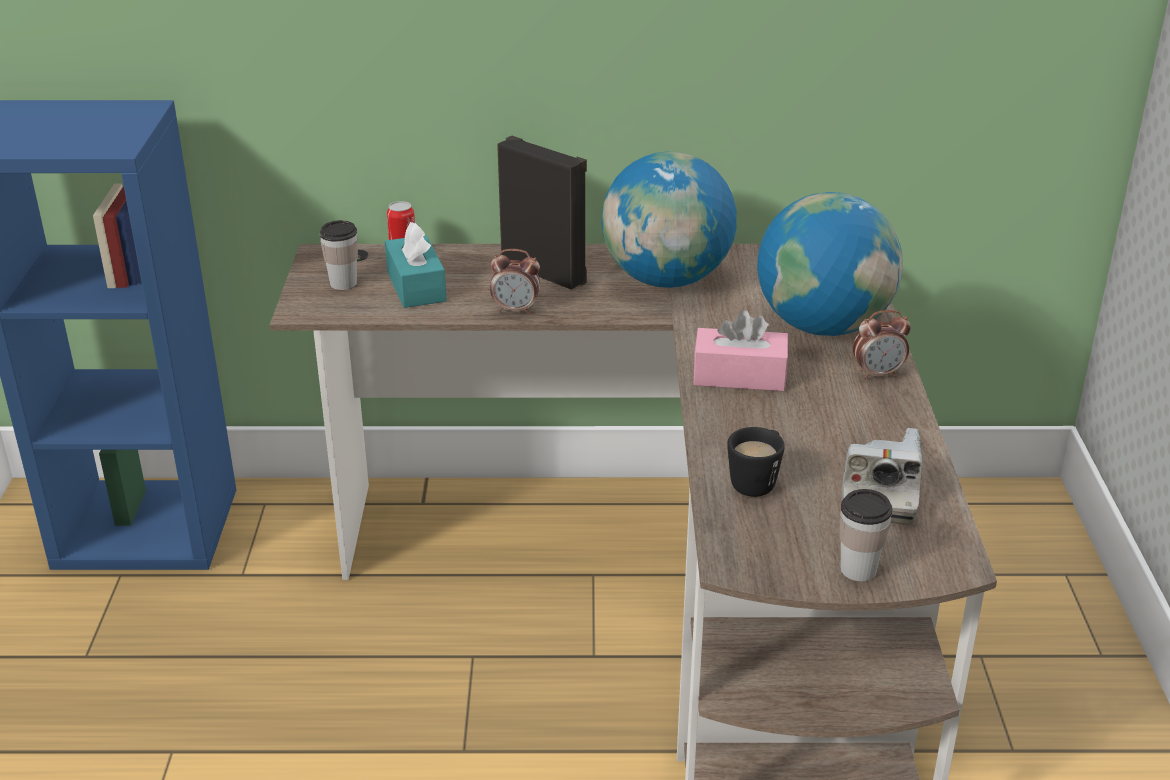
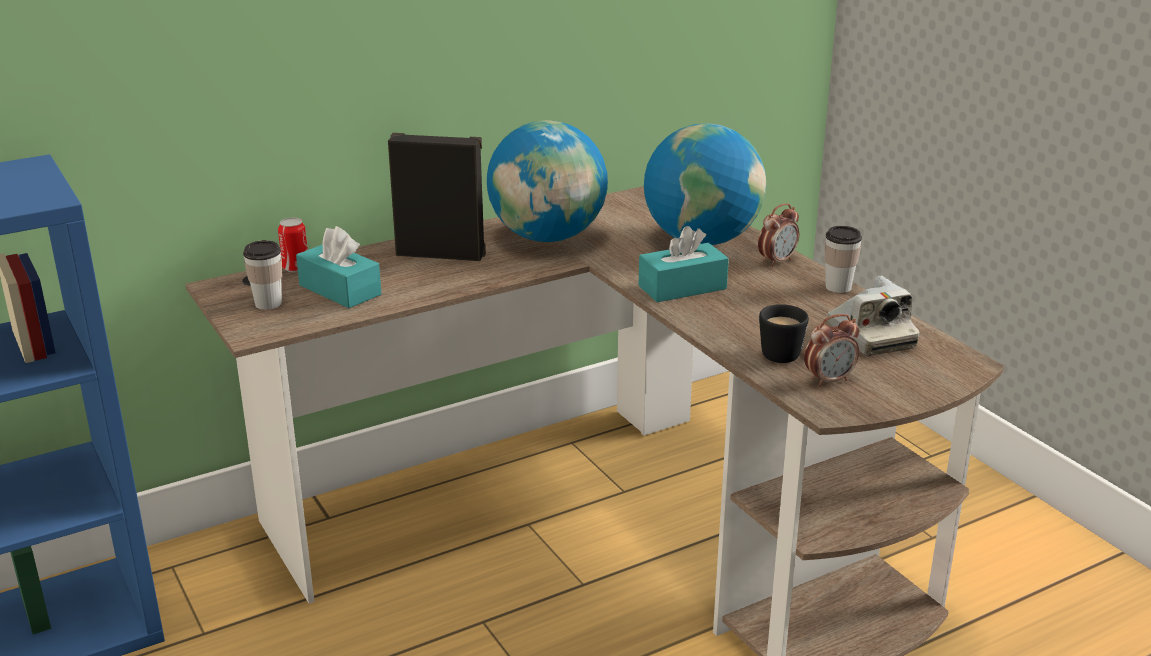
camera: 30 degrees left, 5 degrees down
(516, 310) = (450, 286): alarm clock -> alarm clock (829, 380)
(739, 376) = (682, 287): pink tissue box -> turquoise tissue box
(858, 570) = (914, 386): cup -> cup (838, 287)

